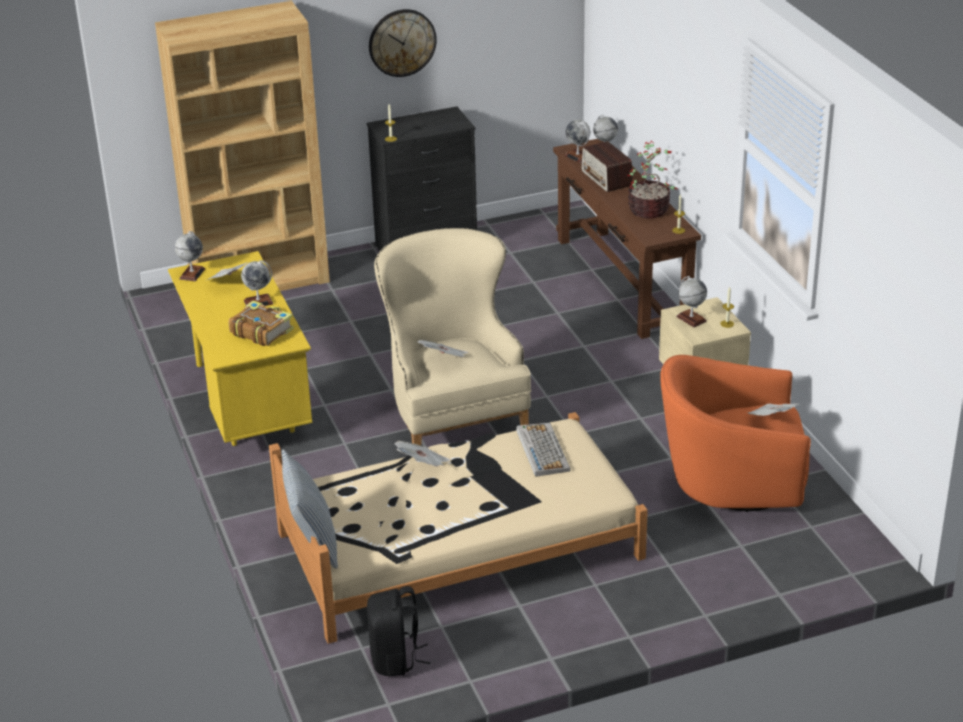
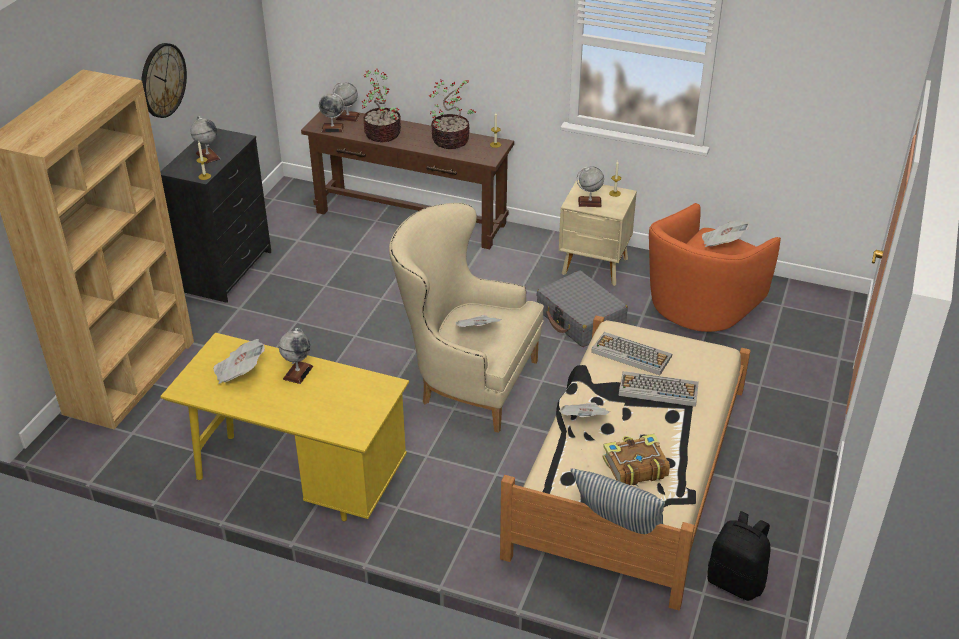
camera: 50 degrees left, 5 degrees up
(192, 274) = (192, 386): globe -> globe (208, 156)
(261, 331) = (345, 393): book -> book (634, 467)
(512, 483) = (657, 390): none -> keyboard
(606, 178) = (382, 133): radio -> potted plant
(616, 429) = (580, 319): none -> grey suitcase

